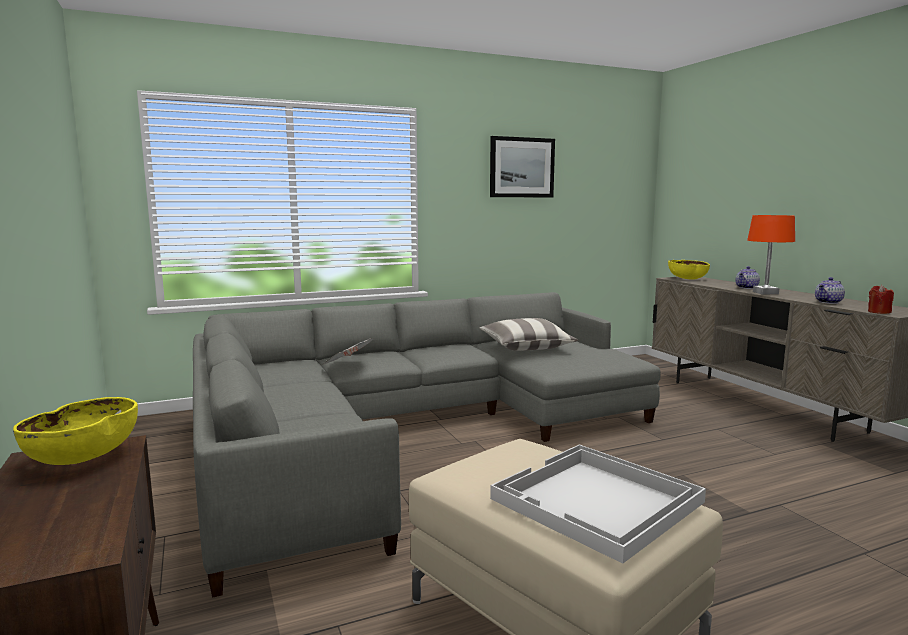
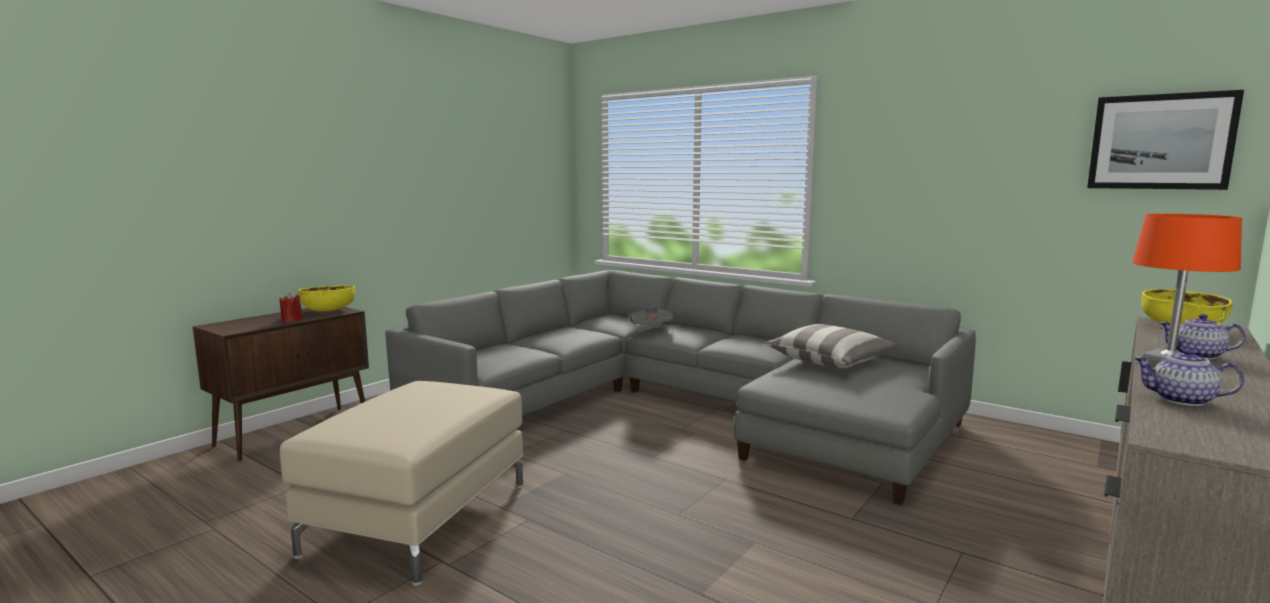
camera: 60 degrees right, 0 degrees up
(521, 167) = (960, 135): picture -> picture (1160, 142)
(597, 501) = (386, 418): white tray -> none
(878, 312) = (1158, 430): red candle -> red candle (292, 320)

